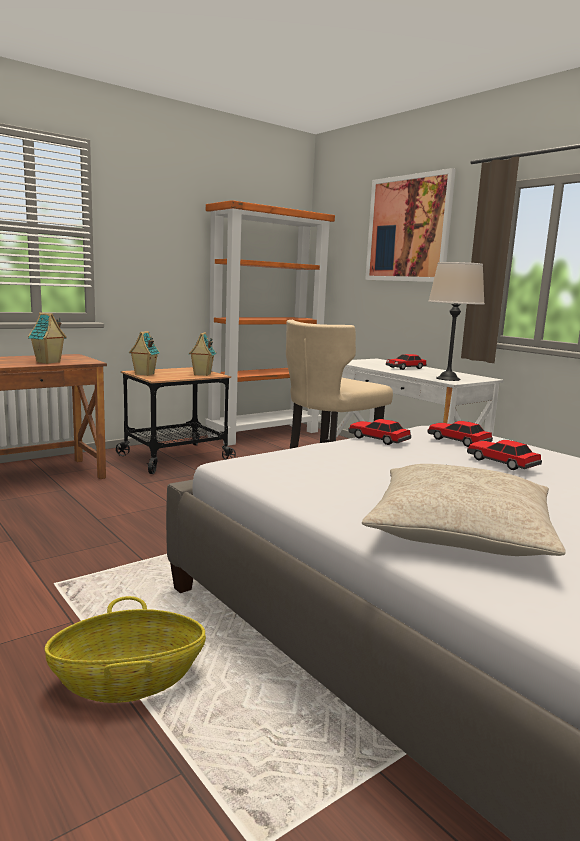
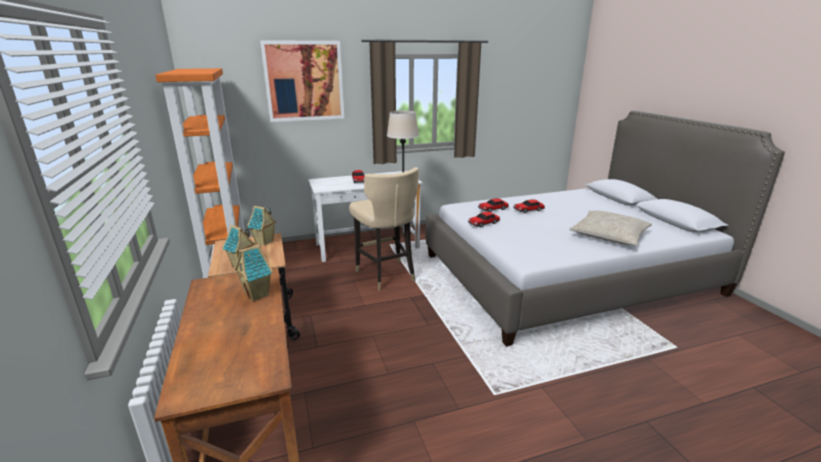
camera: 70 degrees left, 10 degrees up
(128, 680) = (594, 368): basket -> none

